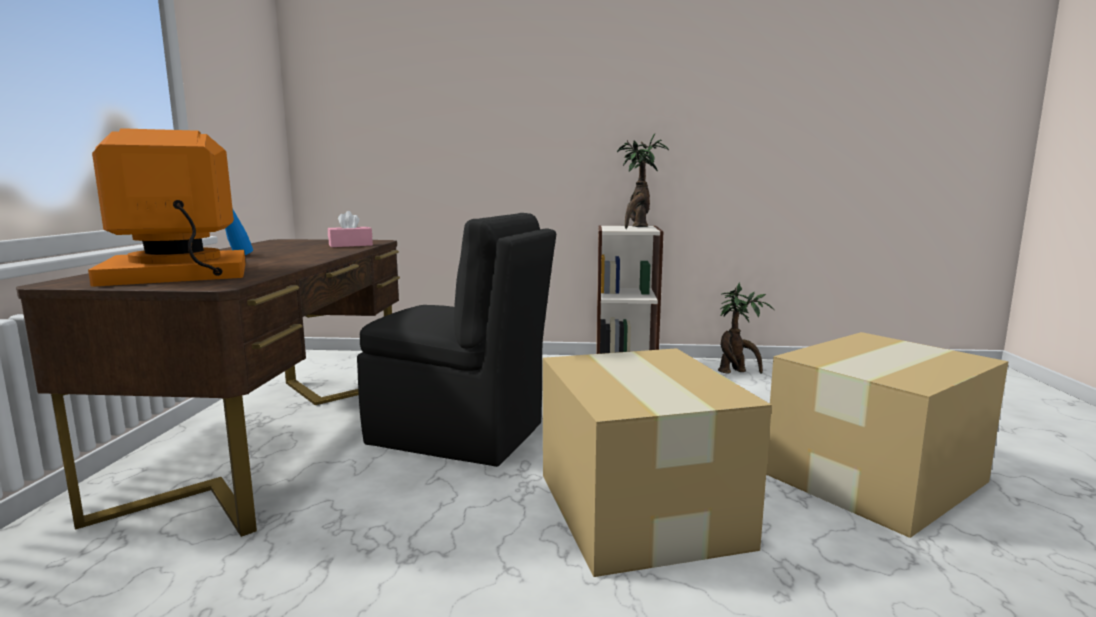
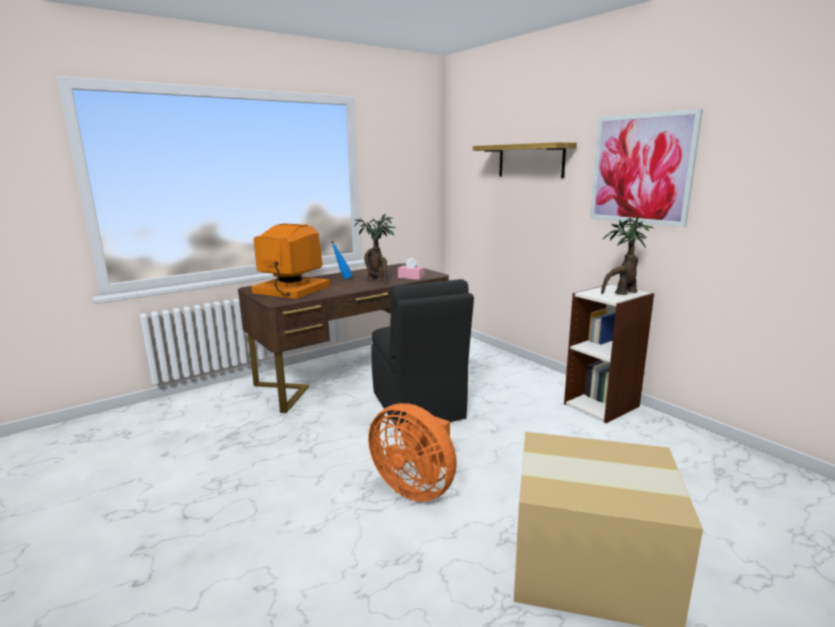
camera: 50 degrees right, 5 degrees up
(461, 80) = (530, 161): none -> shelf
(623, 89) = (641, 169): none -> picture
(639, 507) = (416, 487): cardboard box -> orange fan
(736, 372) = (688, 446): potted plant -> potted plant (378, 280)

